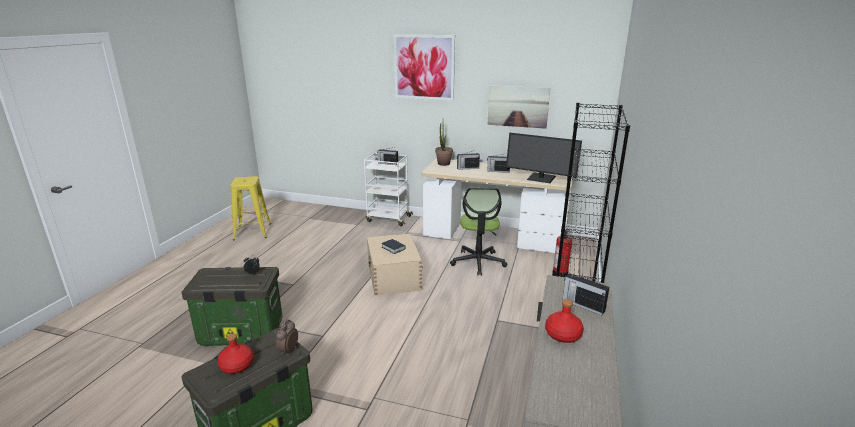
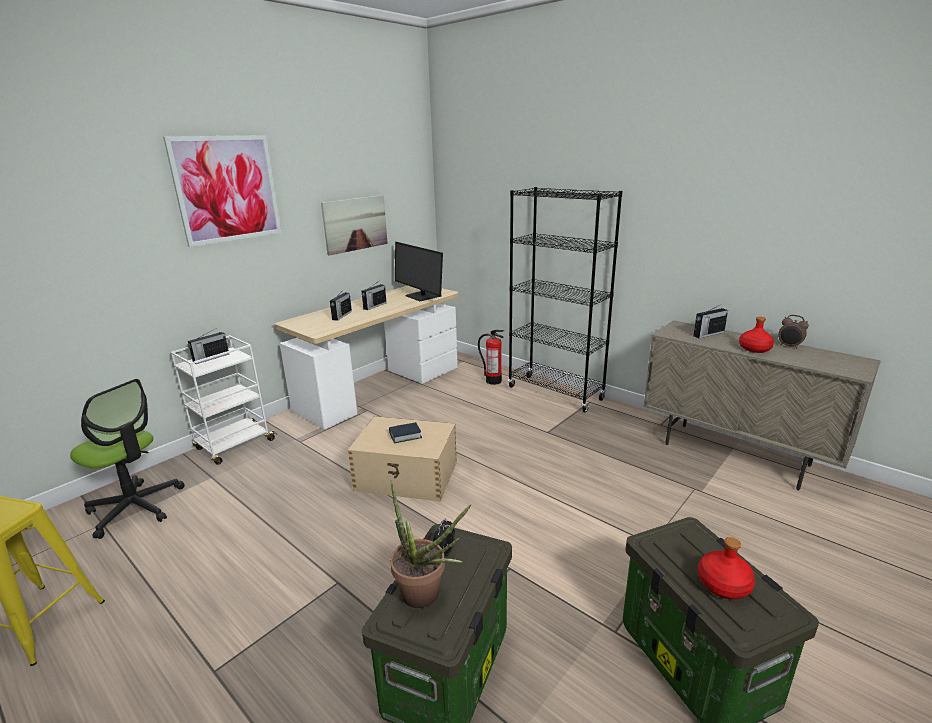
camera: 65 degrees left, 0 degrees up
(288, 351) = (690, 532): alarm clock -> alarm clock (789, 346)
(443, 164) = (307, 323): potted plant -> potted plant (427, 598)
(478, 262) = (428, 412): office chair -> office chair (136, 507)
(541, 178) = (422, 296): monitor -> monitor turned 90 degrees clockwise

